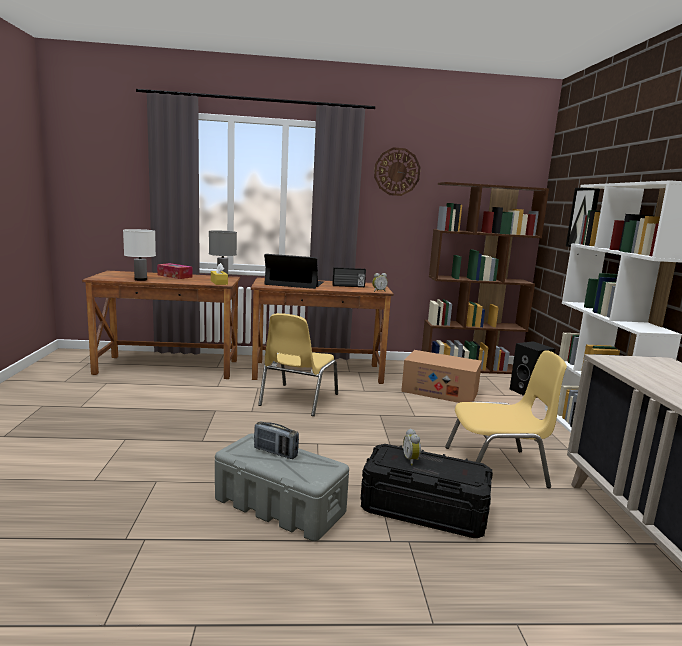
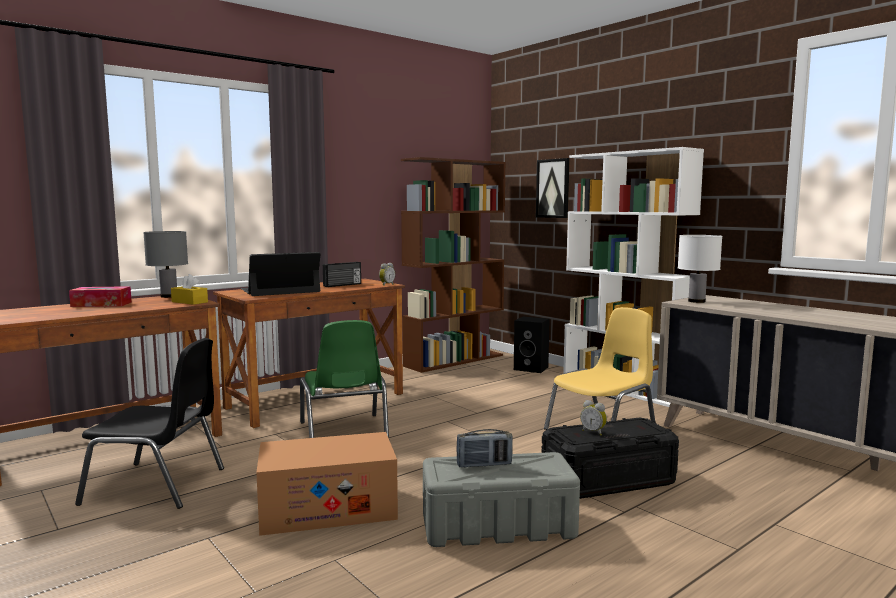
camera: 35 degrees left, 5 degrees down
(141, 279) = (68, 314): white table lamp -> white table lamp (696, 301)
(152, 399) = (157, 486): none -> black chair
(297, 400) = (344, 432): yellow chair -> green chair
(397, 172) = (357, 147): wall clock -> none
(440, 391) = (463, 386): cardboard box -> cardboard box (328, 508)

